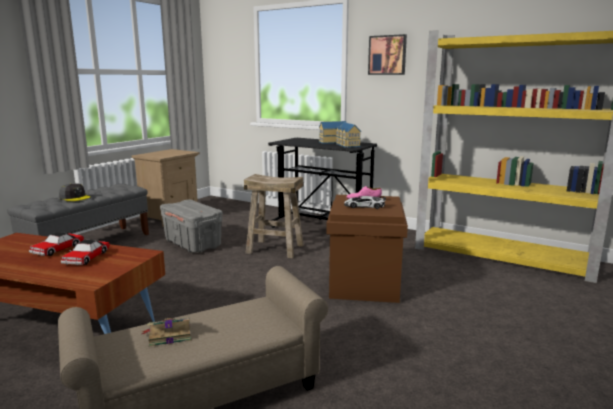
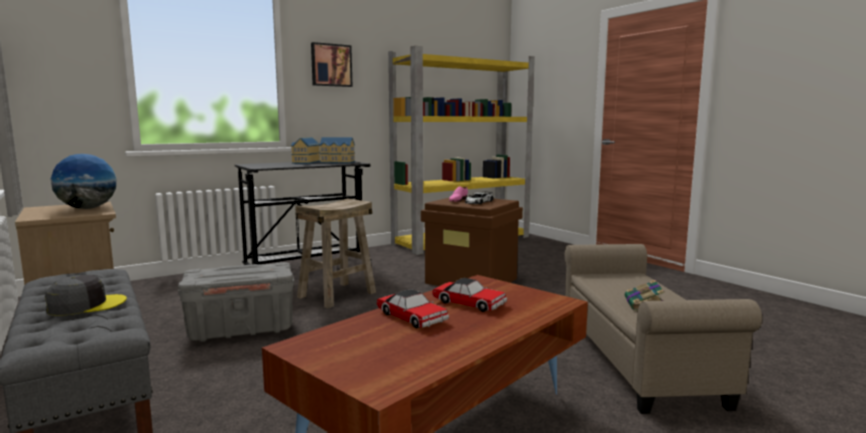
camera: 65 degrees left, 5 degrees down
(172, 154) = (87, 208): none -> globe

